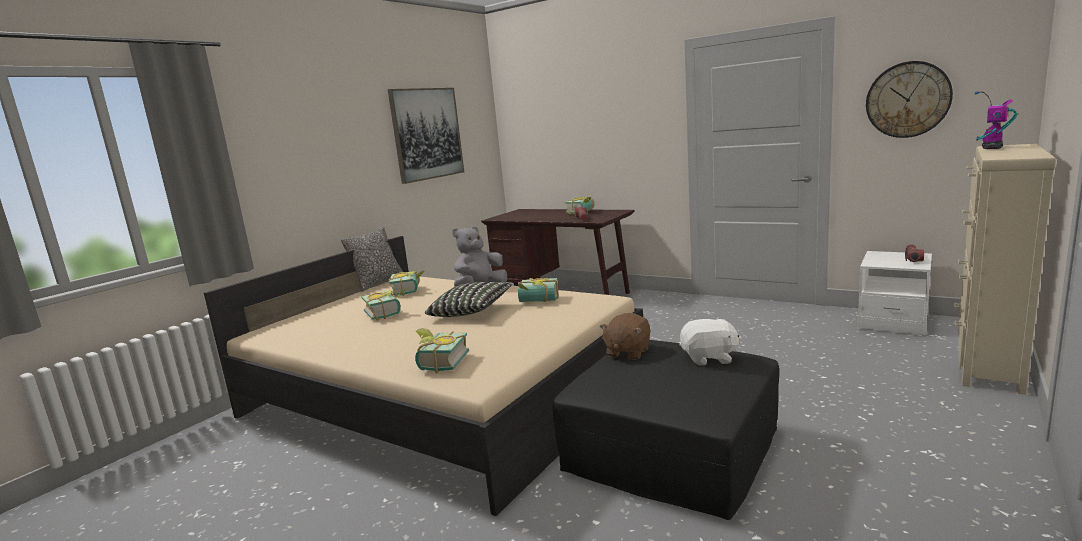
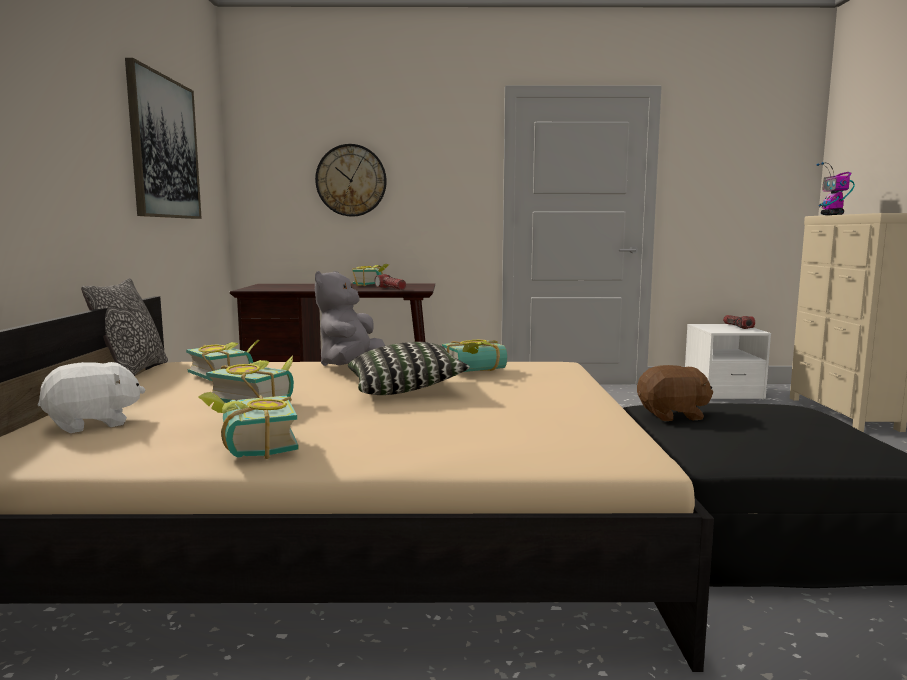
camera: 35 degrees left, 5 degrees down
(439, 363) = (514, 444): book -> book (249, 447)
(627, 352) = (673, 415): brown plush toy -> brown plush toy turned 90 degrees counterclockwise
(709, 358) = (769, 409): white plush toy -> white plush toy (93, 424)
(907, 99) = (722, 175): wall clock -> wall clock (351, 180)

